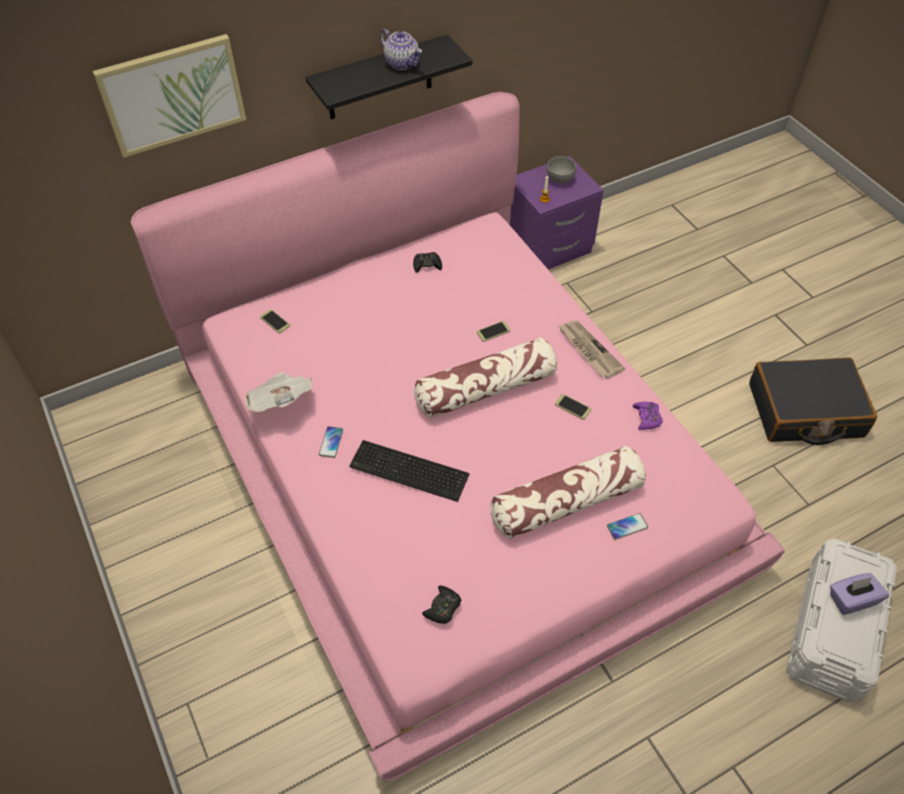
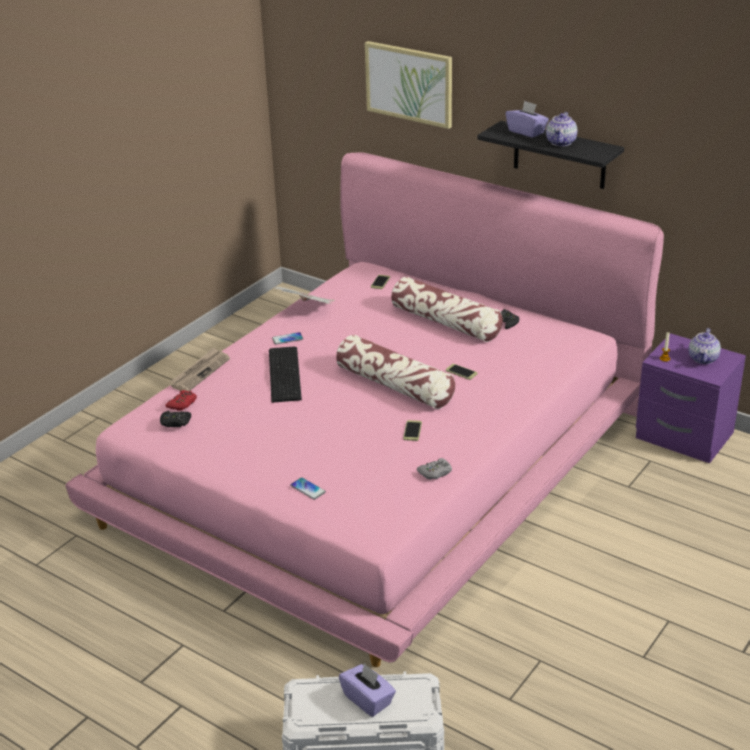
camera: 65 degrees right, 20 degrees down
(354, 73) = (526, 132): none -> purple tissue box
(408, 588) = (182, 404): none -> red game controller
(560, 179) = (703, 359): grey bowl -> teapot
(567, 502) = (311, 454): pillow -> pillow (446, 322)
(589, 350) = (486, 424): newspaper -> newspaper (200, 372)
(647, 418) = (435, 473): purple game controller -> grey game controller
(805, 411) = (638, 670): black suitcase -> none

